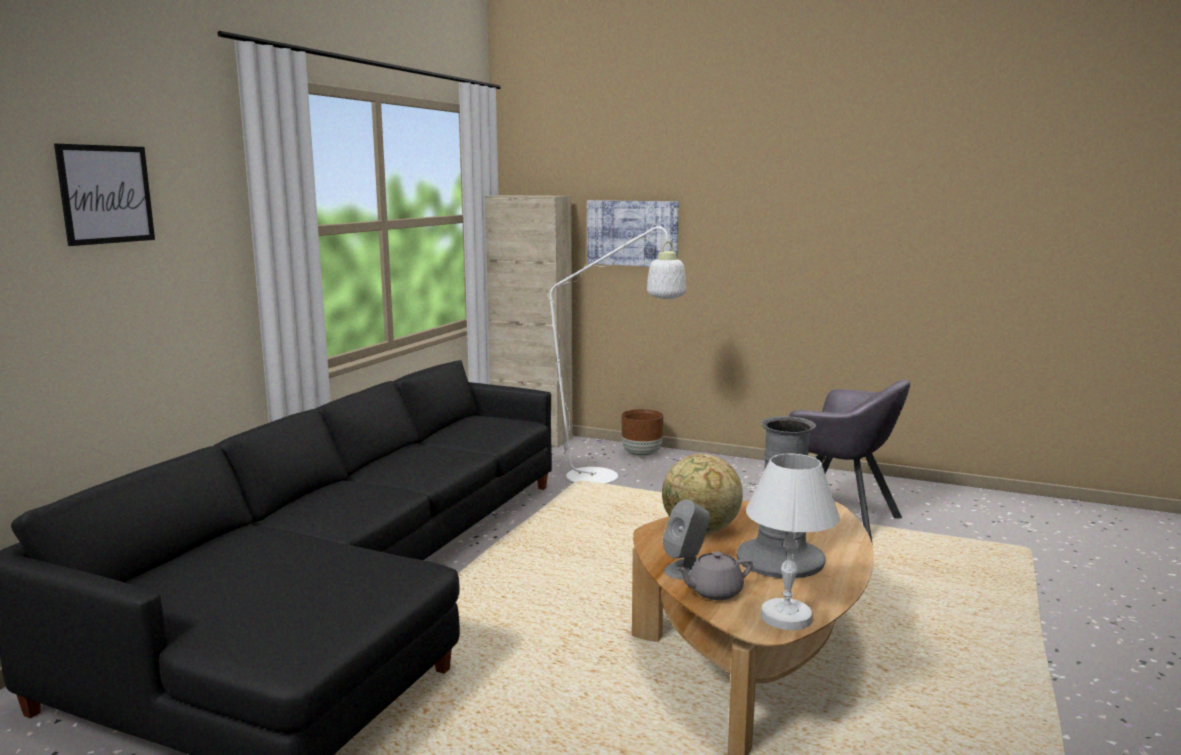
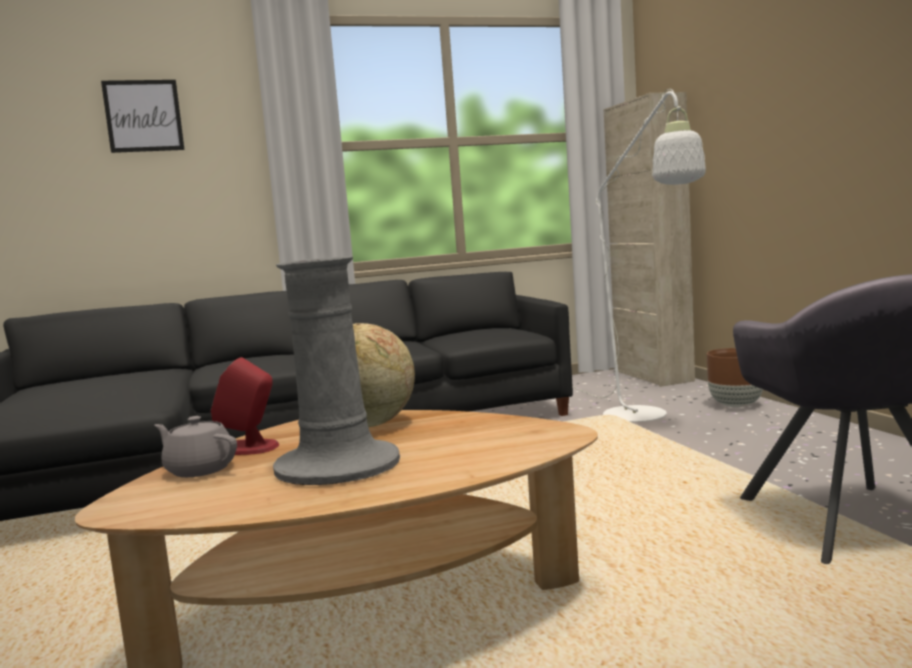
camera: 50 degrees right, 5 degrees down
(632, 233) = (744, 123): picture -> none
(686, 569) = (249, 448): grey speaker -> red speaker
(786, 616) = (162, 508): white table lamp -> none

